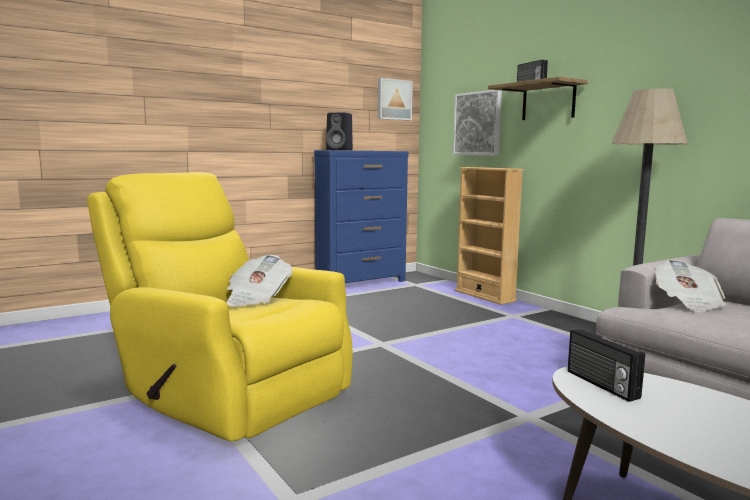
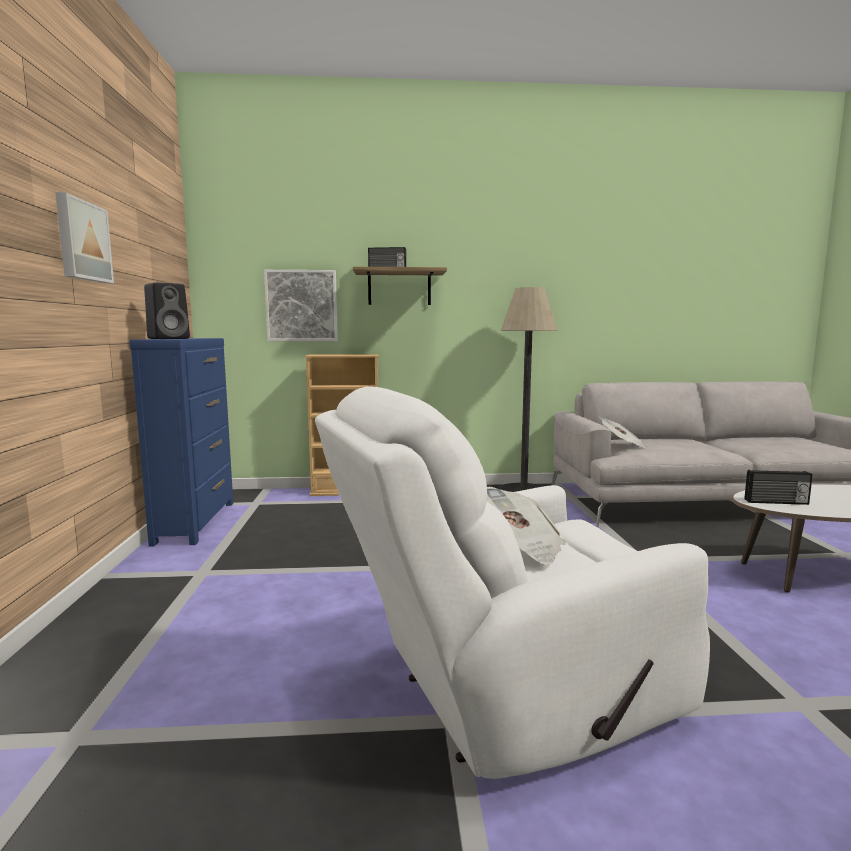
camera: 60 degrees left, 0 degrees up
(225, 392) = (505, 694): yellow armchair -> white armchair
(393, 99) = (174, 268): picture -> picture (82, 241)

